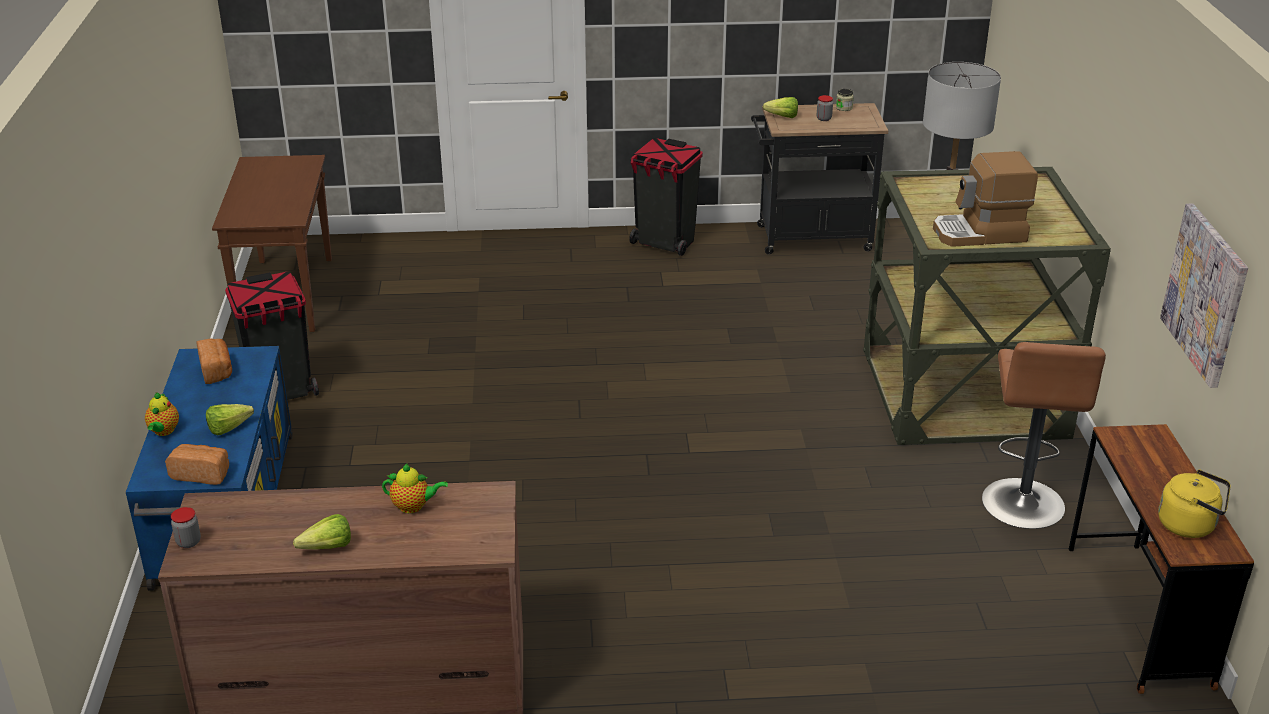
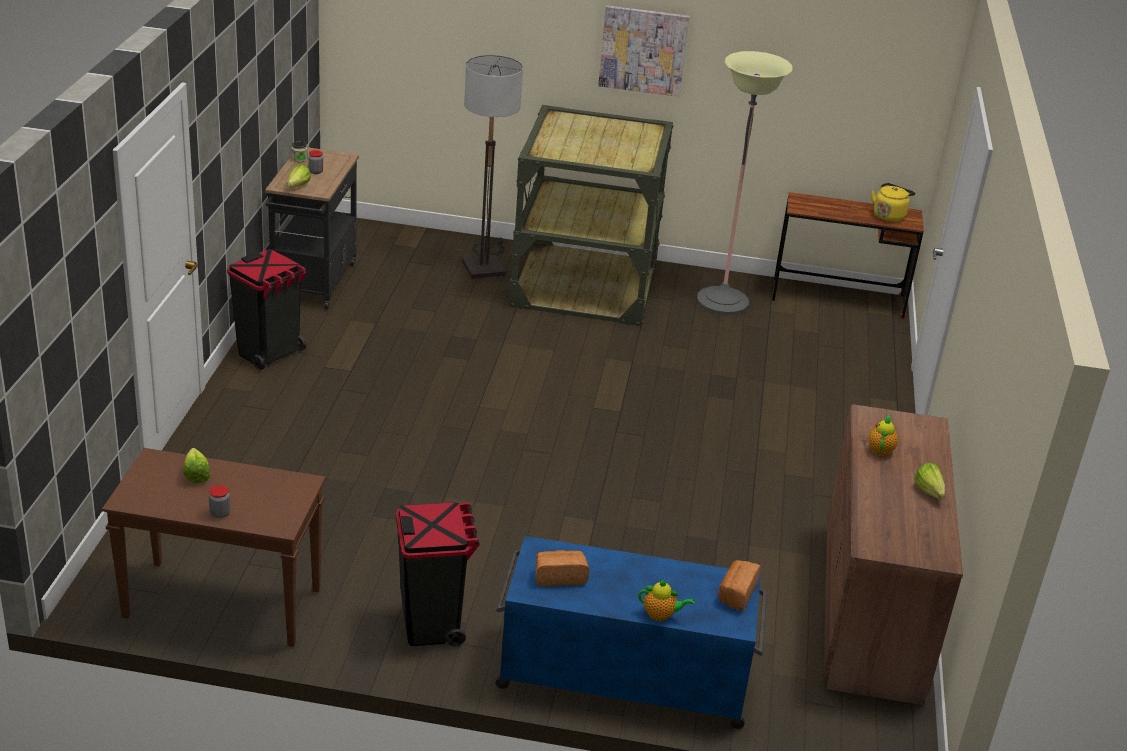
camera: 80 degrees left, 0 degrees up
(188, 542) = (919, 557): jar -> jar (220, 513)
(233, 428) = (665, 572): lettuce -> lettuce (197, 473)
(980, 233) = (633, 152): coffee machine -> none
(1022, 504) = (722, 301): brown stool -> floor lamp
(1205, 294) = (806, 101): picture -> picture (643, 50)

